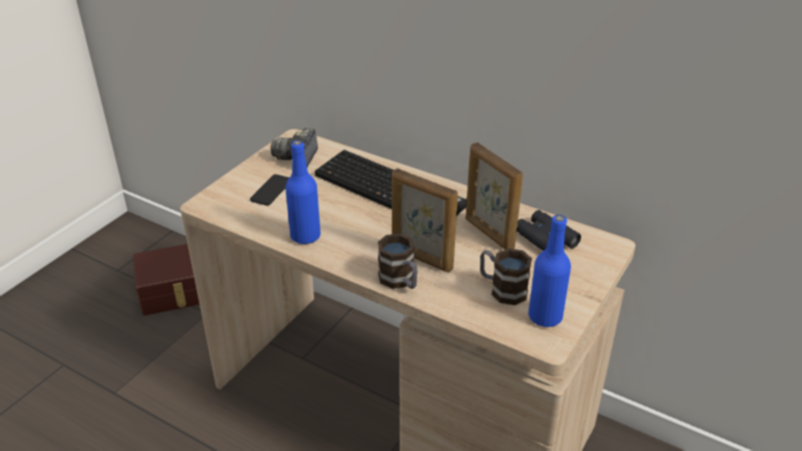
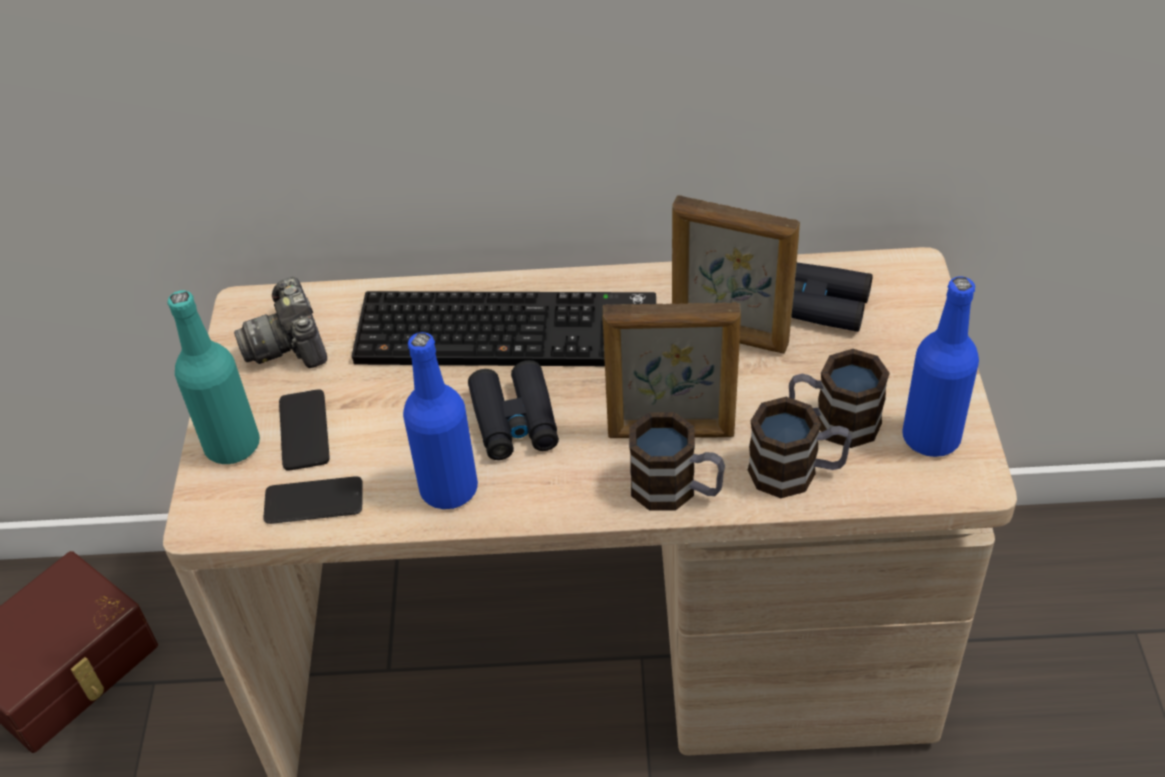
camera: 30 degrees left, 10 degrees up
(239, 183) = (232, 445): none -> turquoise bottle
(249, 216) = (314, 501): none -> phone
(358, 224) = (515, 421): none -> black binoculars
(463, 300) = (796, 472): none -> mug

